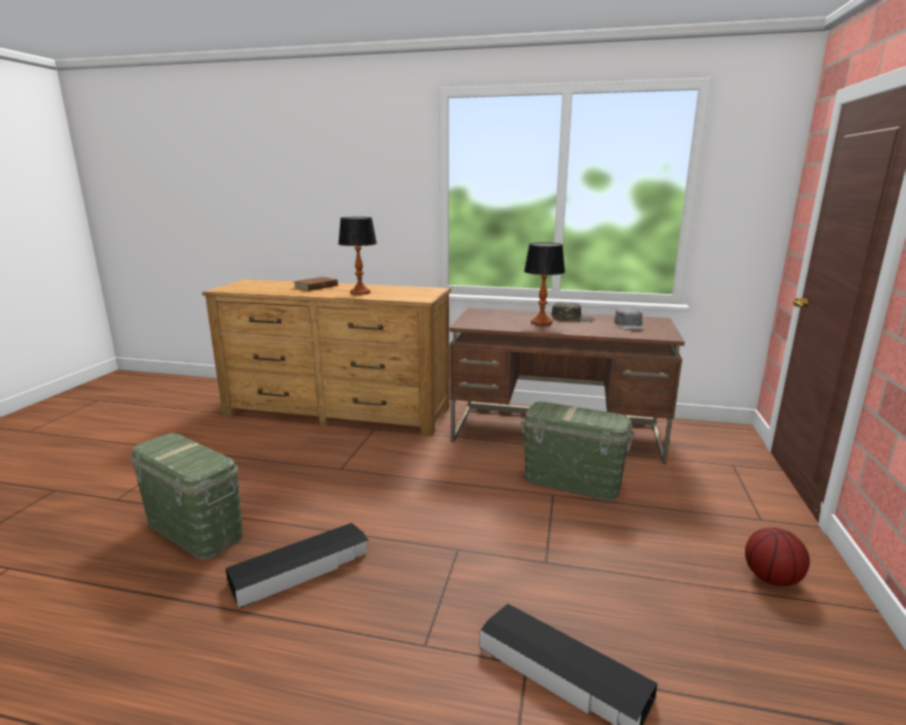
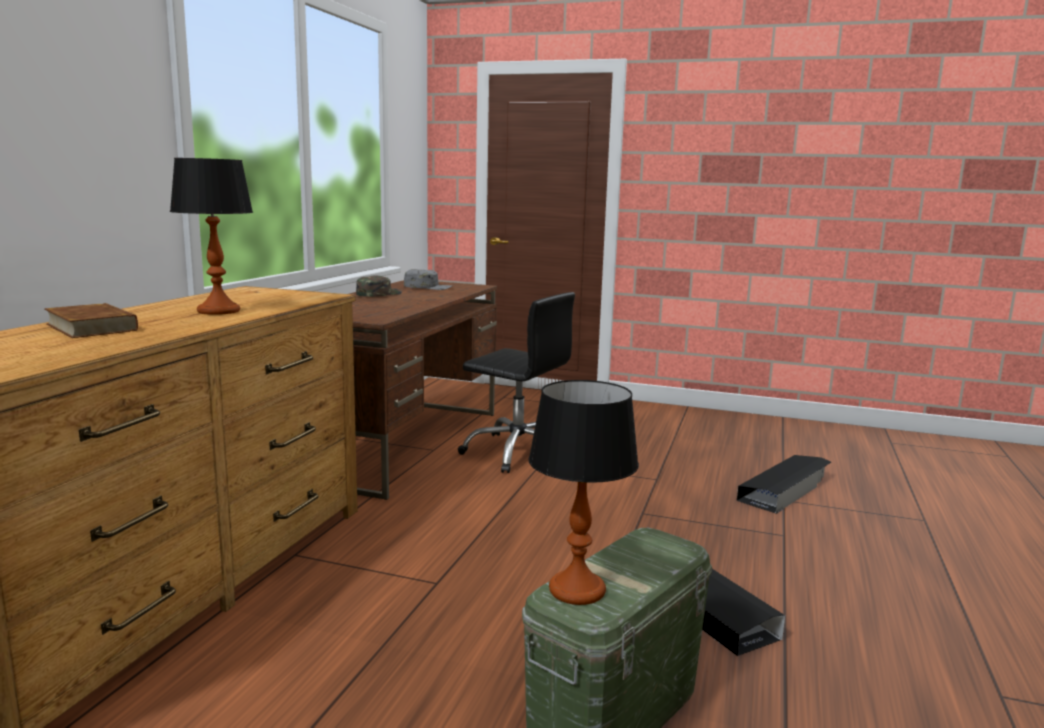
camera: 85 degrees left, 5 degrees down
(542, 323) = (393, 301): table lamp -> table lamp (577, 589)
(571, 482) = (518, 452): green storage box -> black office chair
(772, 579) = (663, 420): basketball -> none

